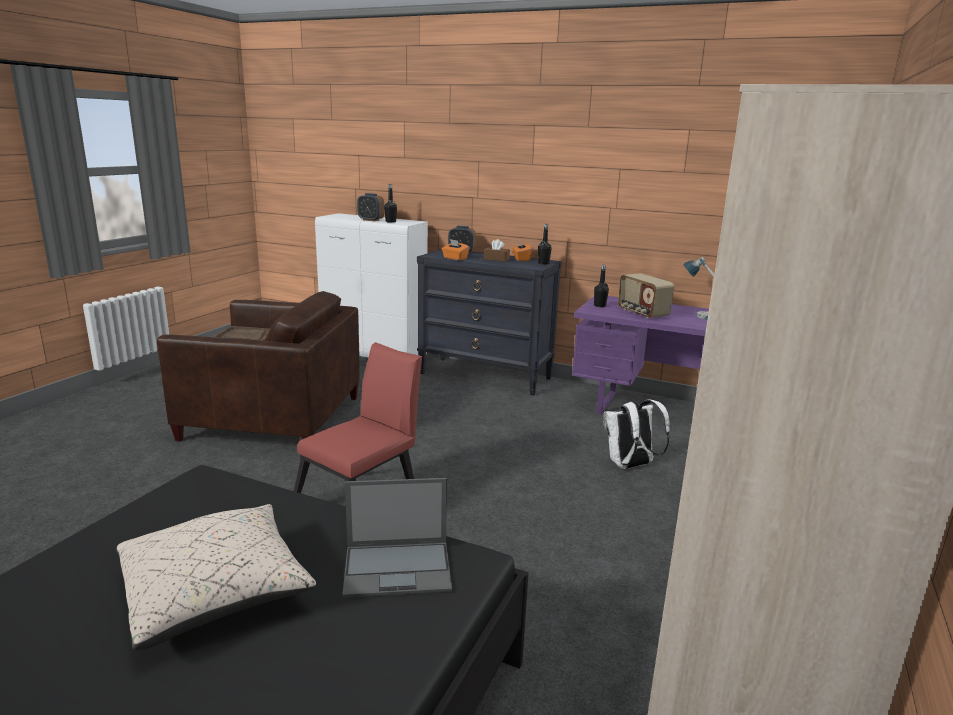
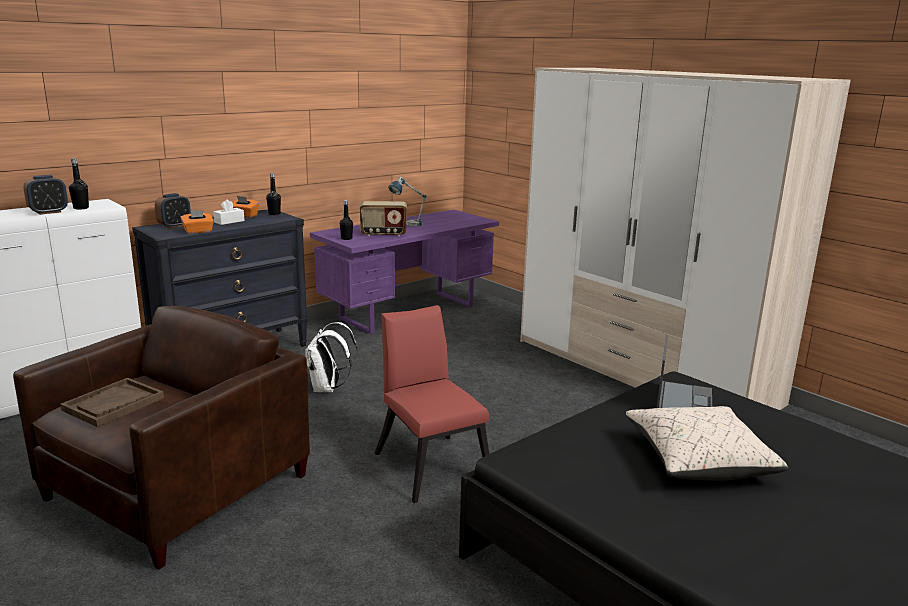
camera: 65 degrees left, 0 degrees up
(496, 259) = (229, 221): brown tissue box -> white tissue box
(630, 466) = (464, 349): white backpack -> white backpack (328, 388)

